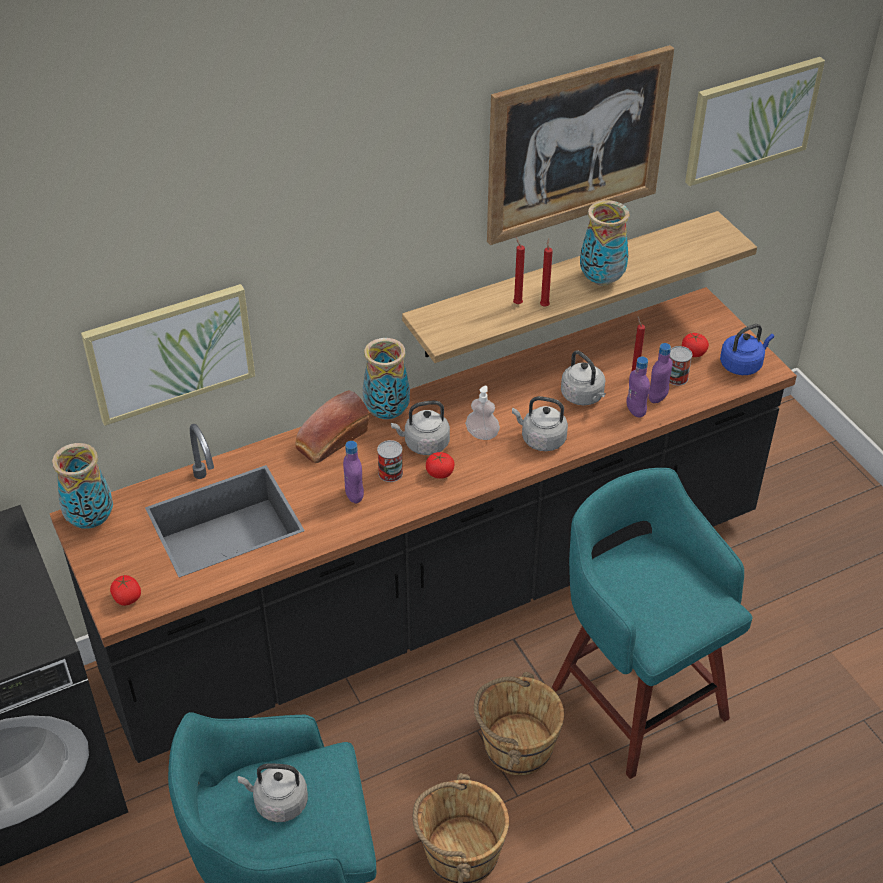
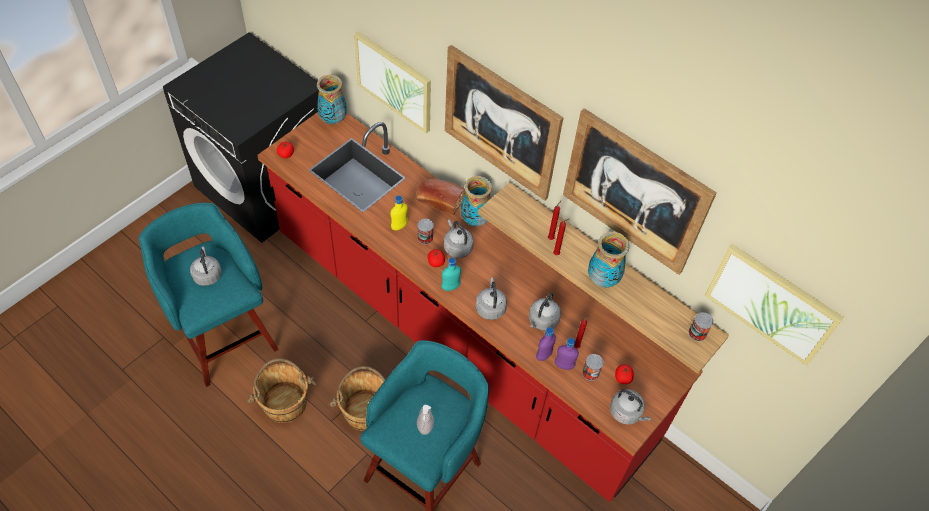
camera: 65 degrees right, 10 degrees up
(354, 495) = (399, 226): purple bottle -> yellow bottle
(372, 237) = (500, 123): none -> picture
(441, 597) = (458, 337): black counter -> red counter
(482, 434) = (479, 274): soap dispenser -> soap dispenser (425, 426)
(489, 469) = (450, 287): none -> turquoise bottle
(707, 232) = (697, 333): none -> can
(742, 365) = (627, 413): blue kettle -> grey kettle

